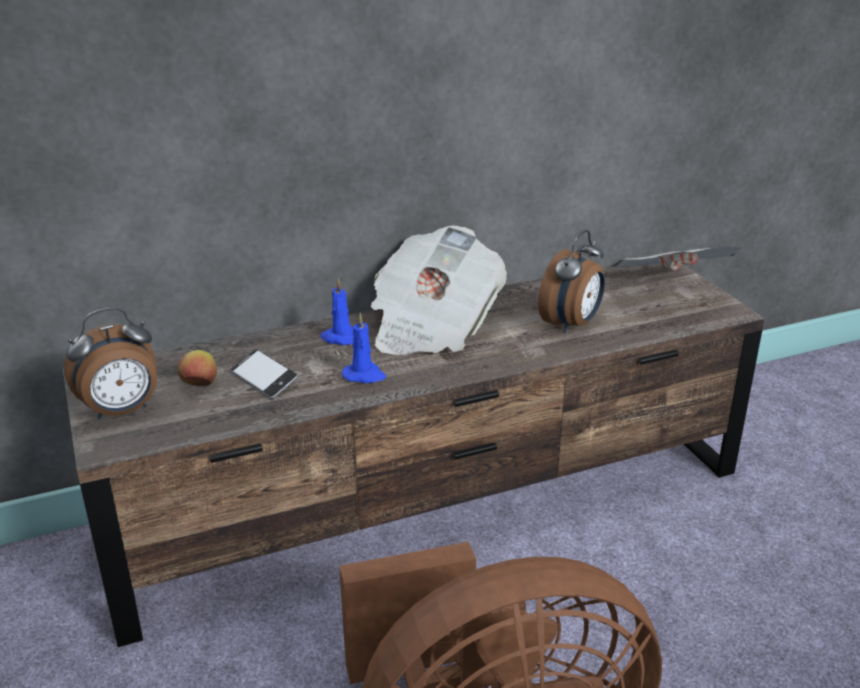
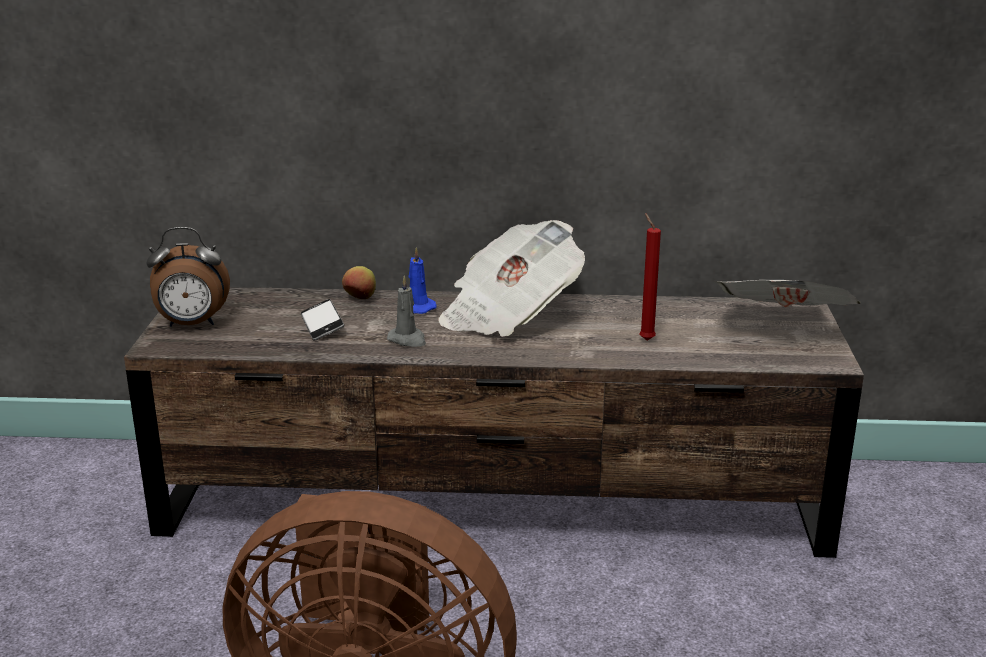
camera: 25 degrees right, 5 degrees down
(200, 386) = (267, 319): apple -> apple (360, 299)
(364, 375) = (407, 340): blue candle -> grey candle
(571, 324) = (645, 339): alarm clock -> red candle

